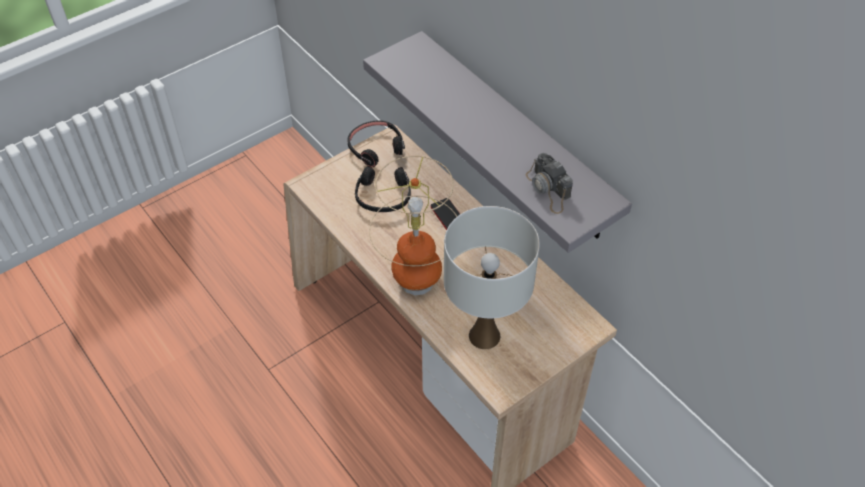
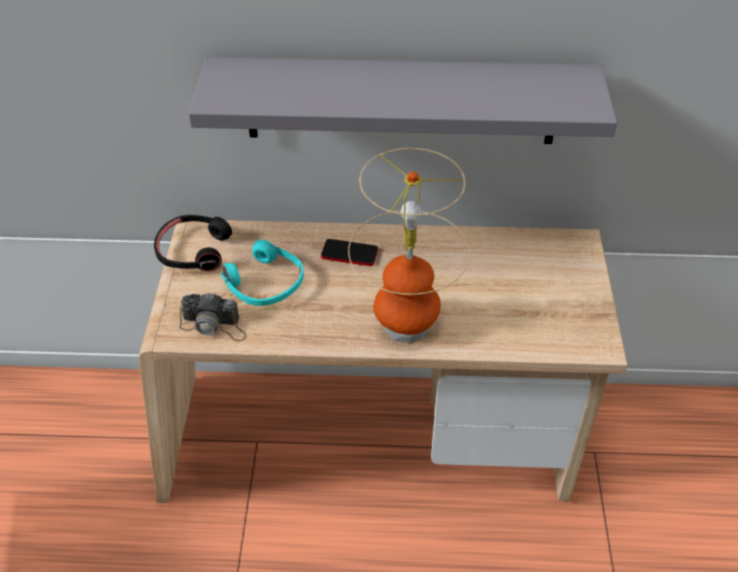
camera: 50 degrees left, 5 degrees down
(383, 196) = (265, 283): black headphones -> turquoise headphones
(485, 336) = (525, 318): white table lamp -> none
(548, 189) = (533, 97): camera -> camera (214, 326)

